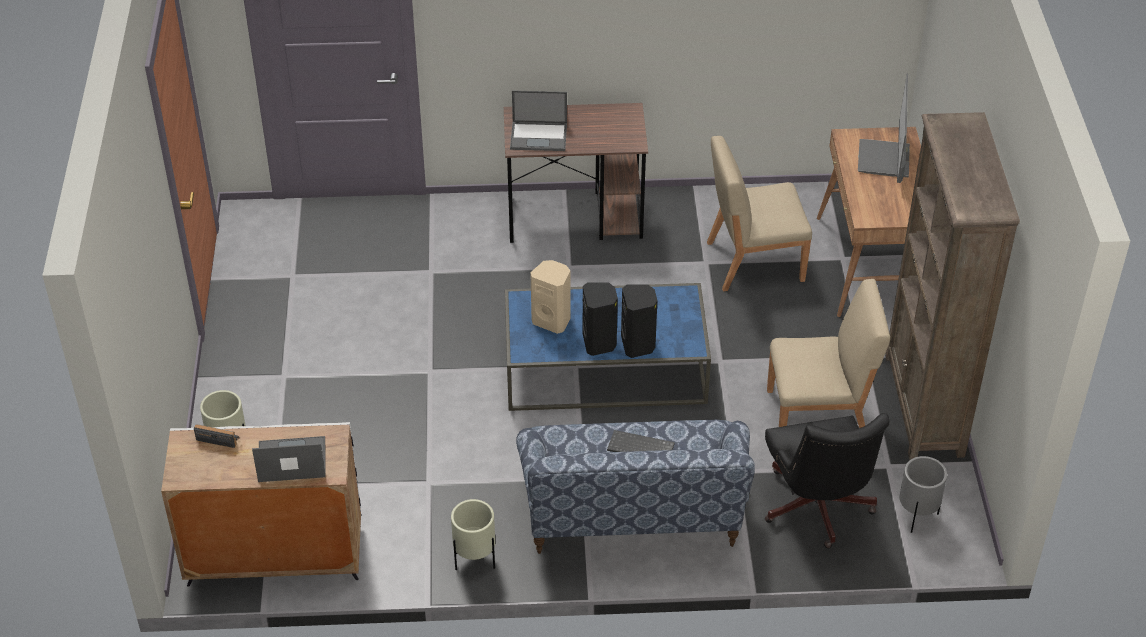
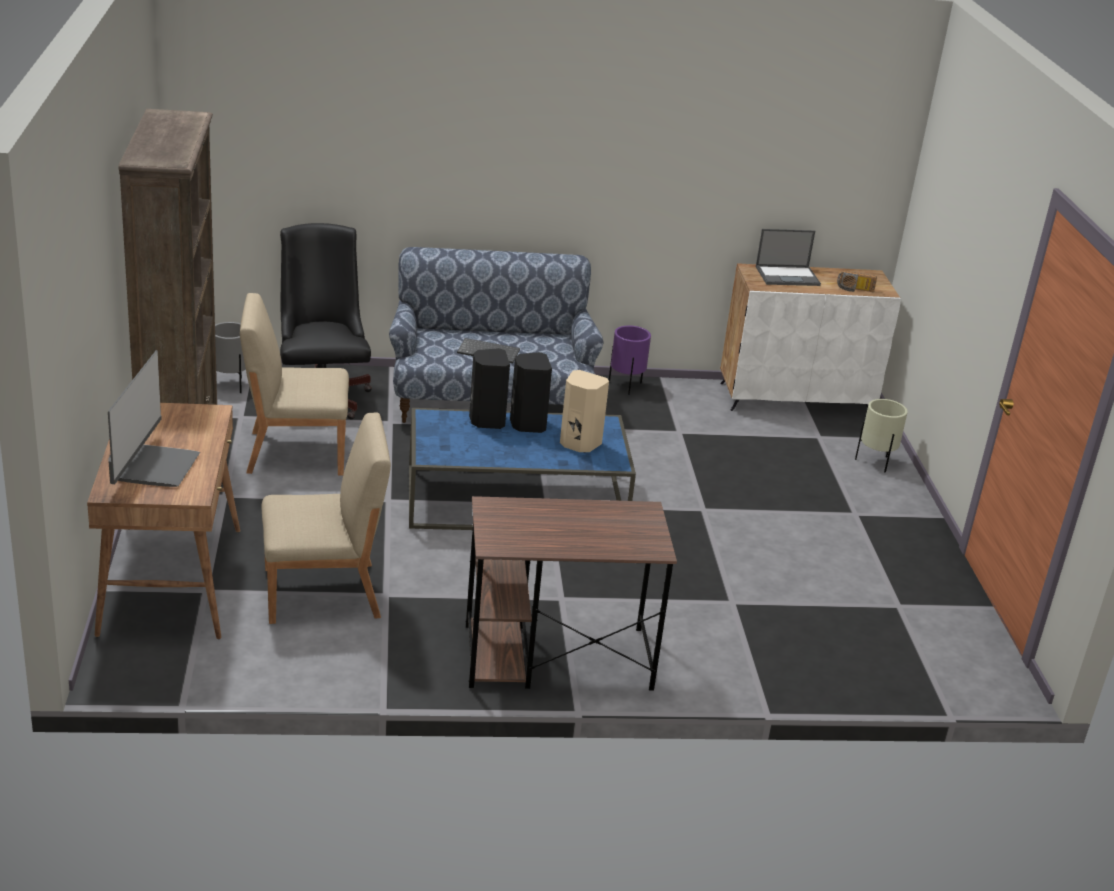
camera: 175 degrees right, 15 degrees down
(474, 560) = (626, 387): beige planter -> purple planter
(539, 136) = (619, 520): laptop -> none

